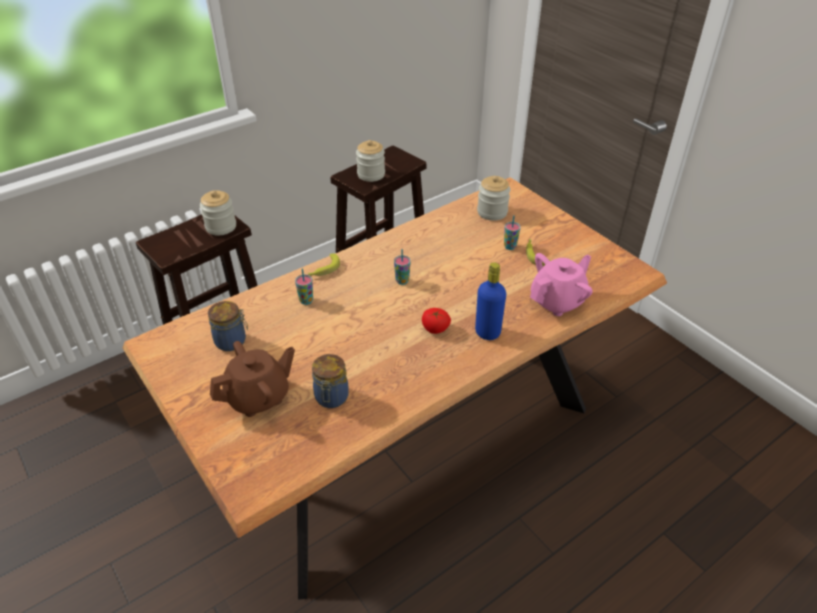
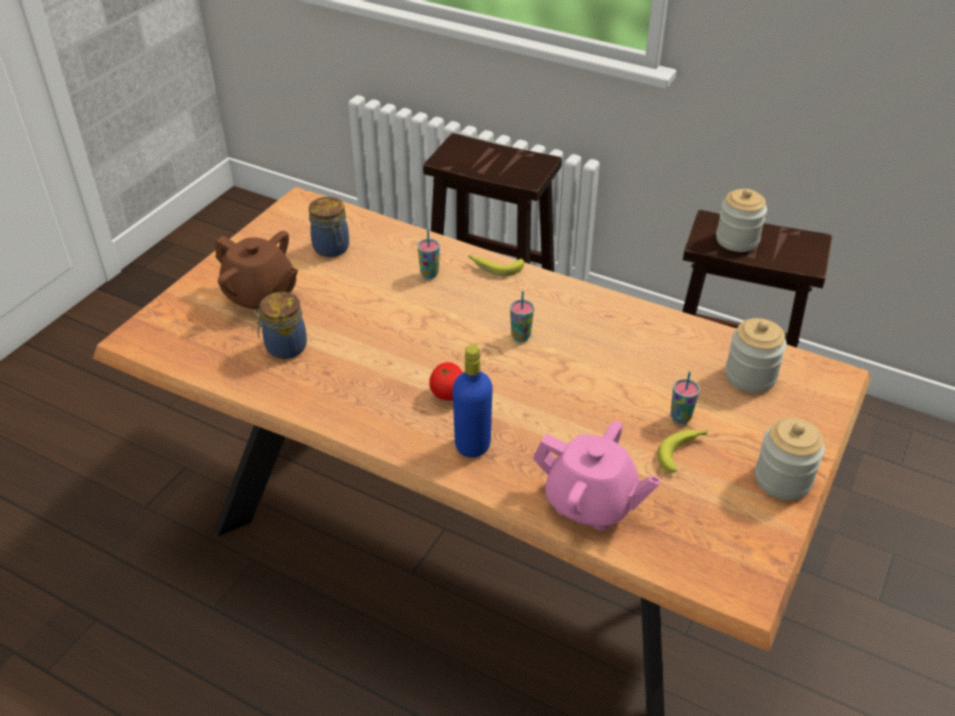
camera: 65 degrees right, 0 degrees up
(221, 227) = (520, 172): jar -> jar (782, 479)

